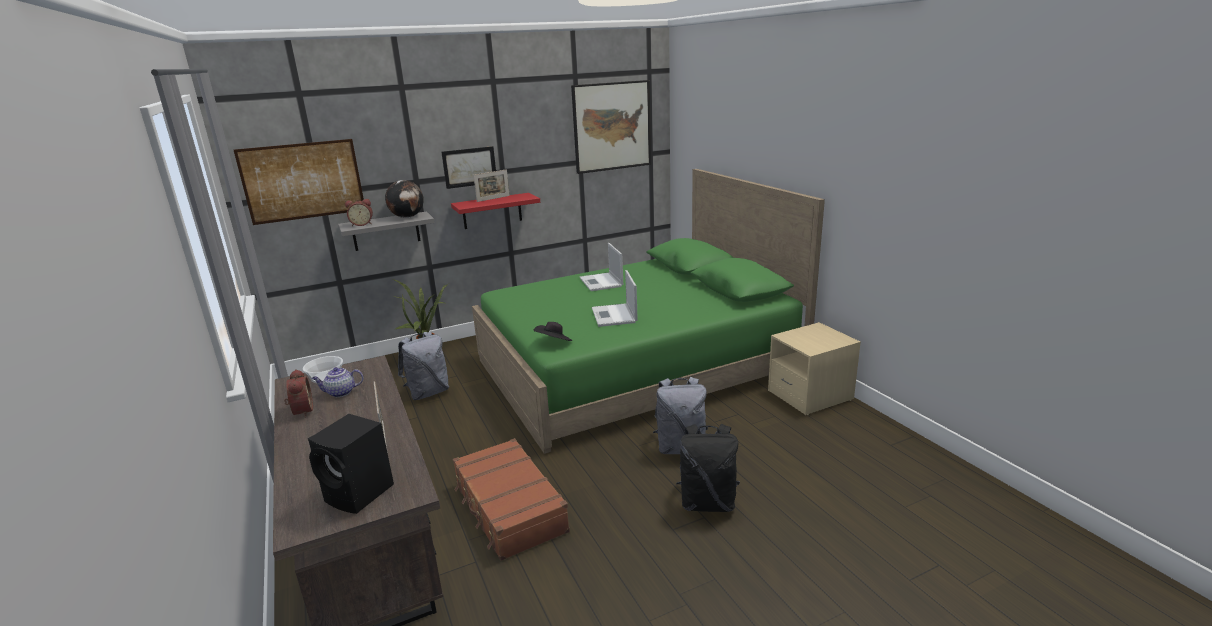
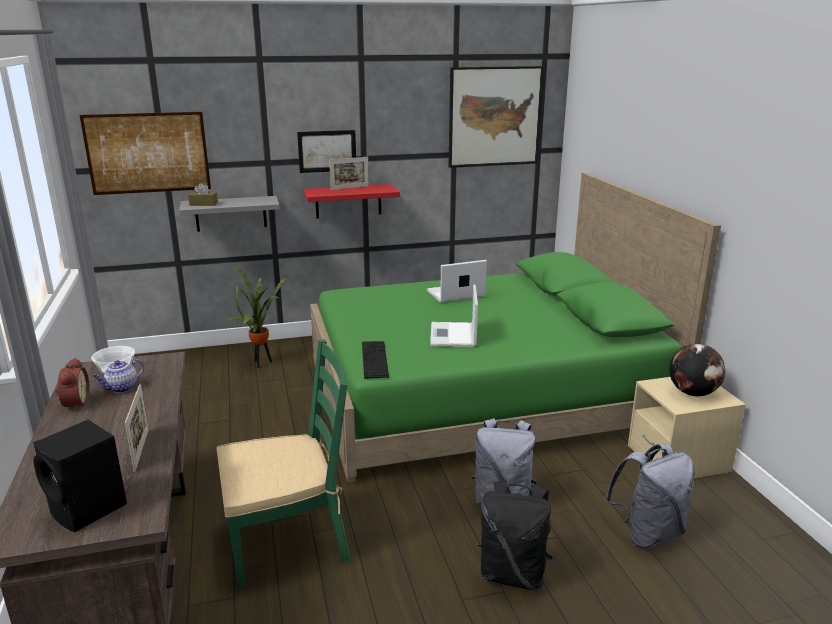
camera: 10 degrees right, 0 degrees up
(340, 393) = (121, 388): teapot -> teapot turned 45 degrees counterclockwise
(362, 224) = (203, 204): alarm clock -> brown tissue box
(407, 217) = (253, 200): globe -> globe (693, 393)
(428, 393) = (249, 393): grey backpack -> grey backpack (647, 533)
(509, 508) = (289, 541): brown suitcase -> green chair
(554, 342) = (374, 359): black hat -> keyboard
(601, 282) = (454, 294): laptop -> laptop turned 75 degrees clockwise

